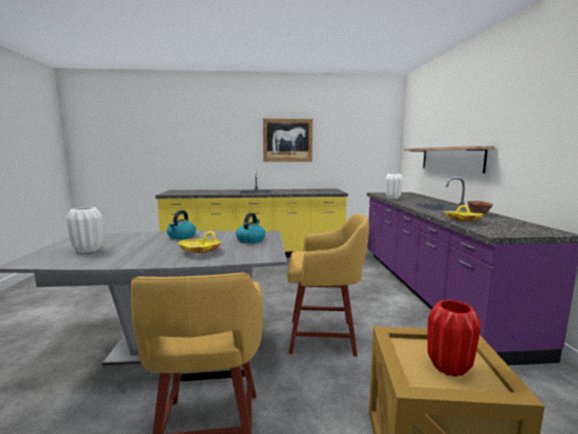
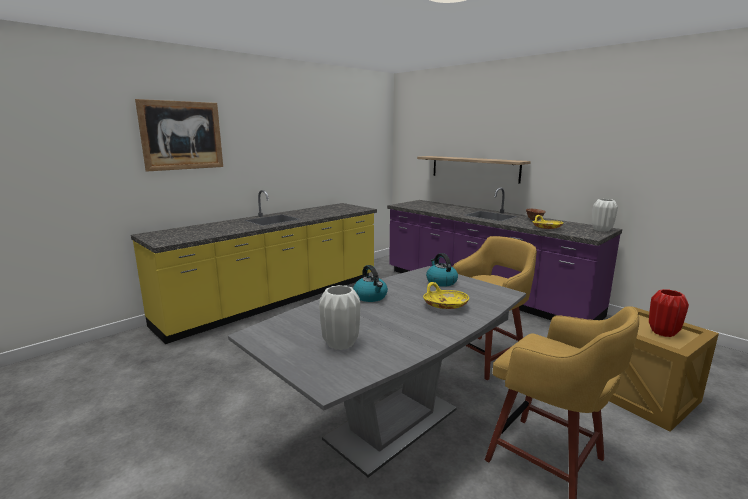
camera: 40 degrees left, 5 degrees up
(287, 140) = (289, 148): picture -> picture (182, 135)
(392, 198) = (433, 210): white vase -> white vase (601, 230)

